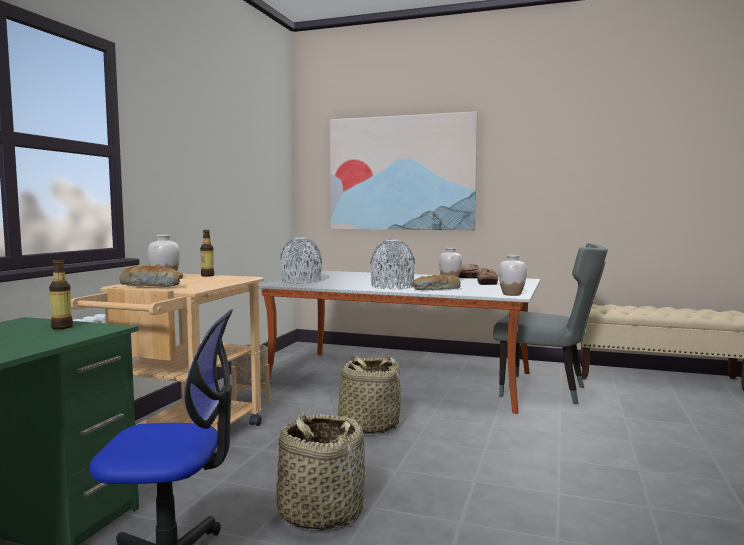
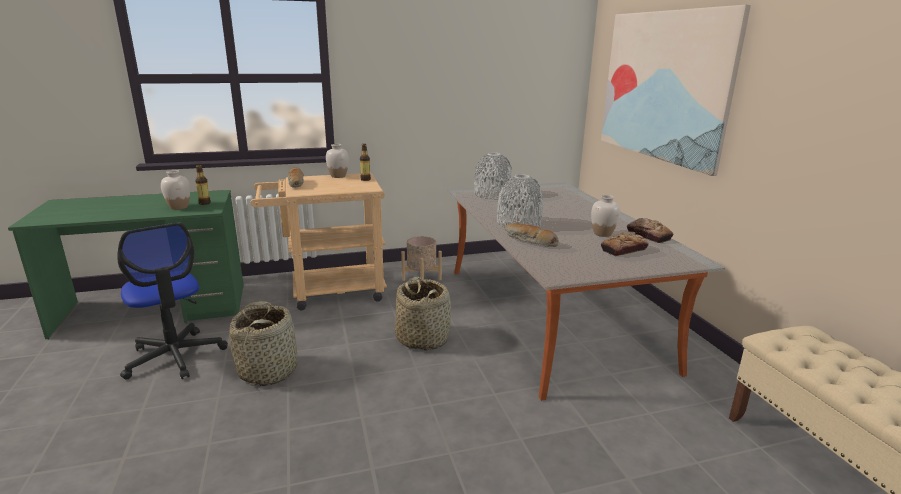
camera: 55 degrees right, 15 degrees up
(512, 294) = (559, 274): white vase -> white vase (179, 207)
(546, 391) = (639, 402): grey chair -> none

